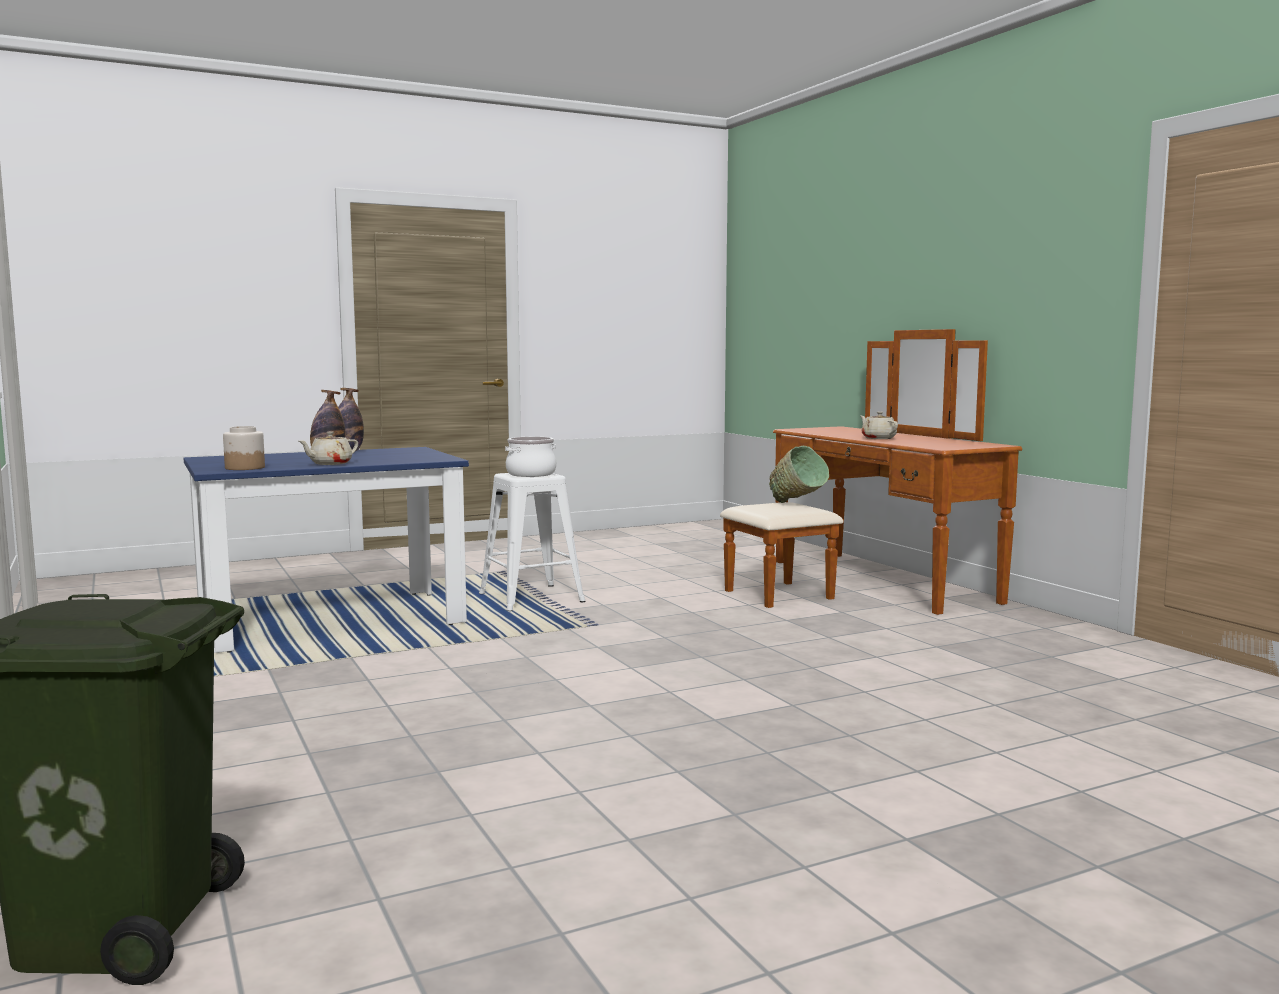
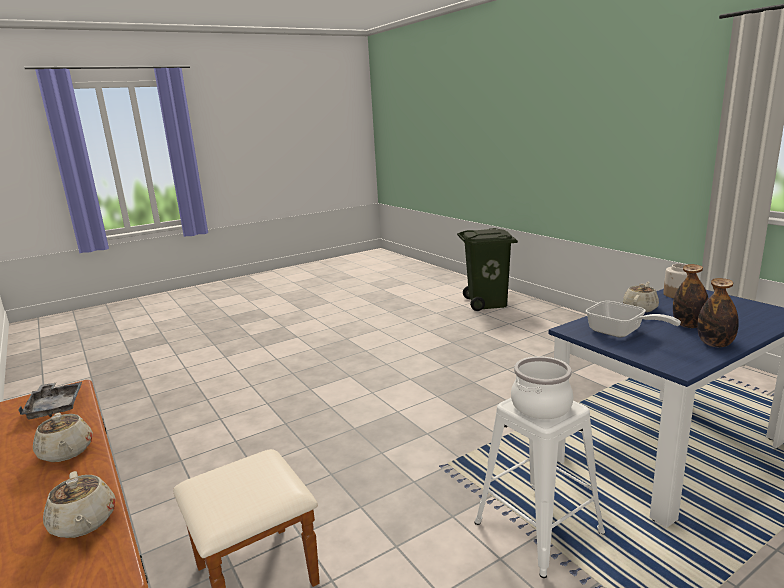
camera: 175 degrees right, 10 degrees up
(405, 456) = (620, 333): none -> frying pan
(797, 504) = (214, 495): green bowl -> none
(823, 432) = (83, 523): none -> beige teapot
(935, 445) = (55, 407): none -> grey tray

